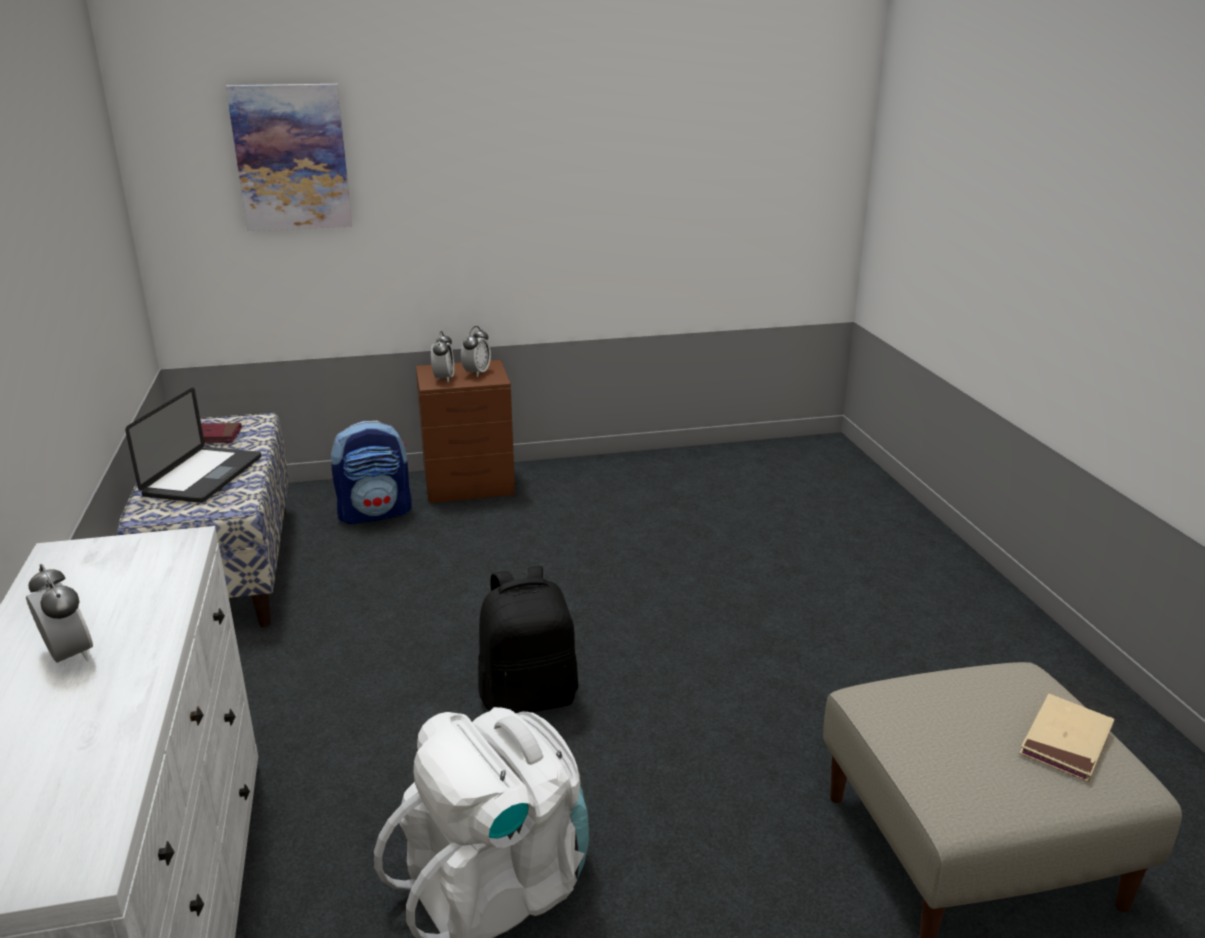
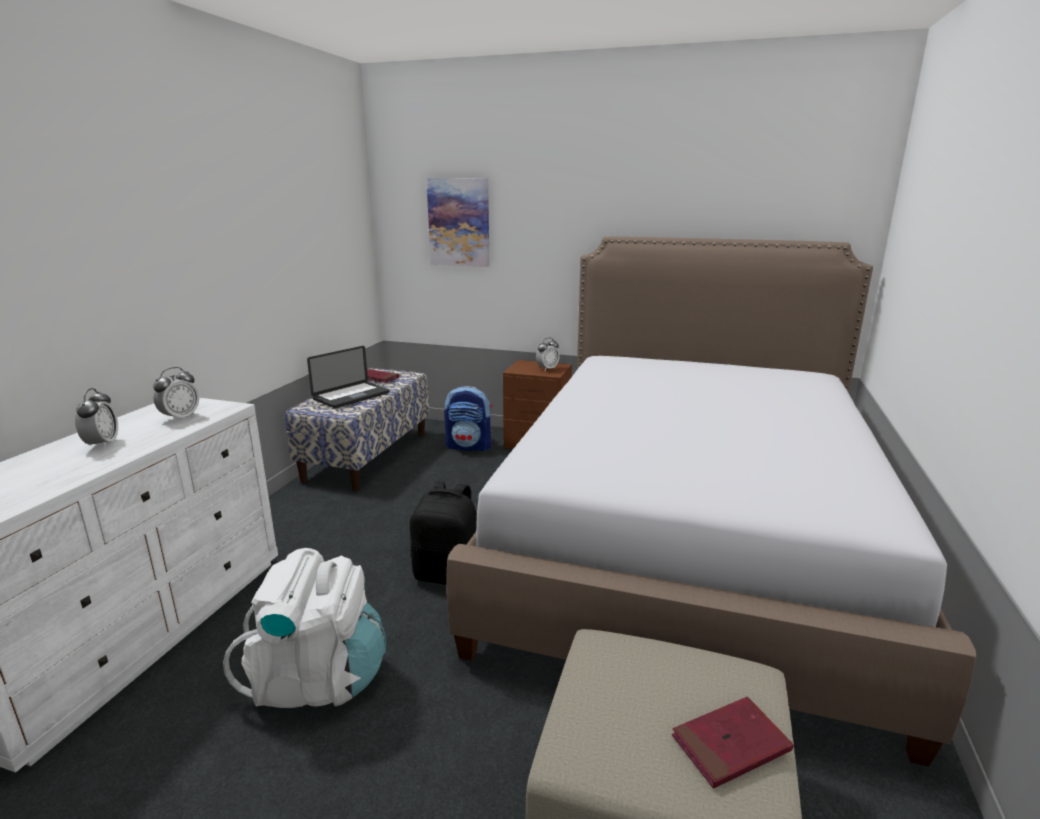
camera: 30 degrees right, 5 degrees down
(444, 379) = (524, 369): alarm clock -> alarm clock (180, 417)
(763, 564) = (688, 540): none -> bed
(1066, 741) = (730, 745): beige book -> red book

